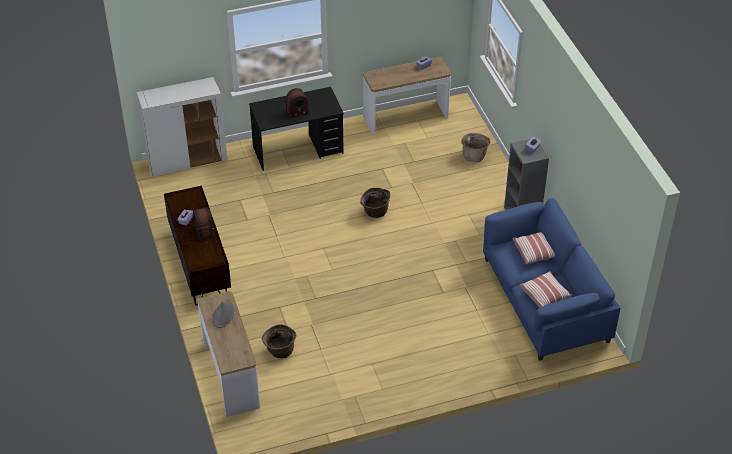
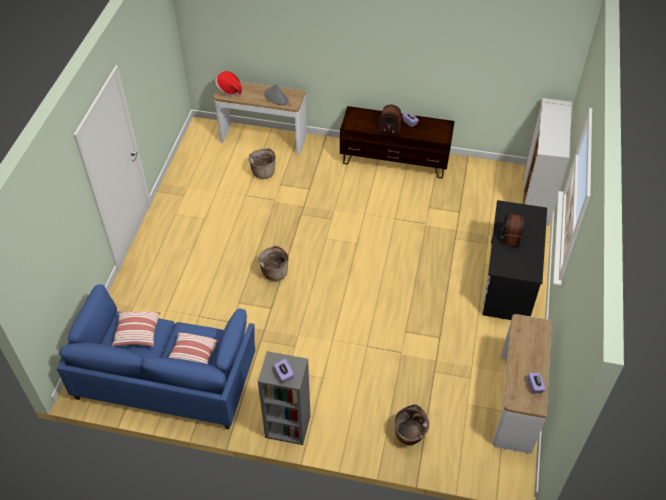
camera: 120 degrees right, 5 degrees up
(235, 357) = (229, 90): none -> hat
(375, 212) = (377, 301): basket -> basket (274, 272)

